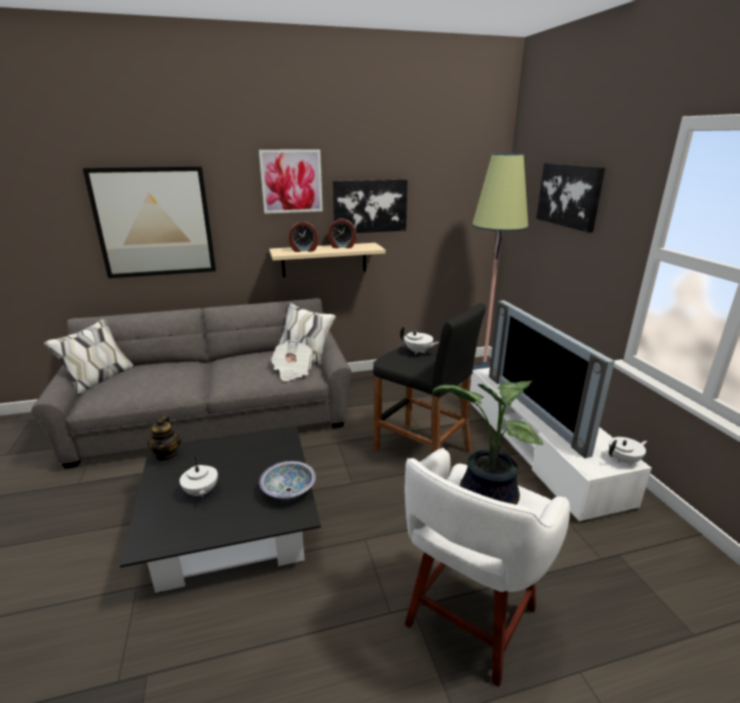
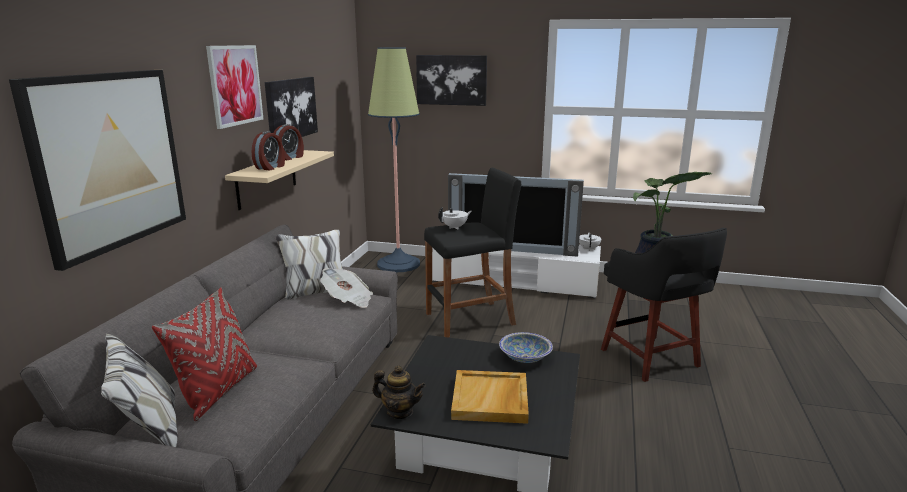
camera: 60 degrees left, 5 degrees down
(135, 378) = (217, 391): none -> red pillow
(201, 492) = (491, 400): white teapot -> beige tray
(468, 620) = (652, 359): white stool -> black stool

